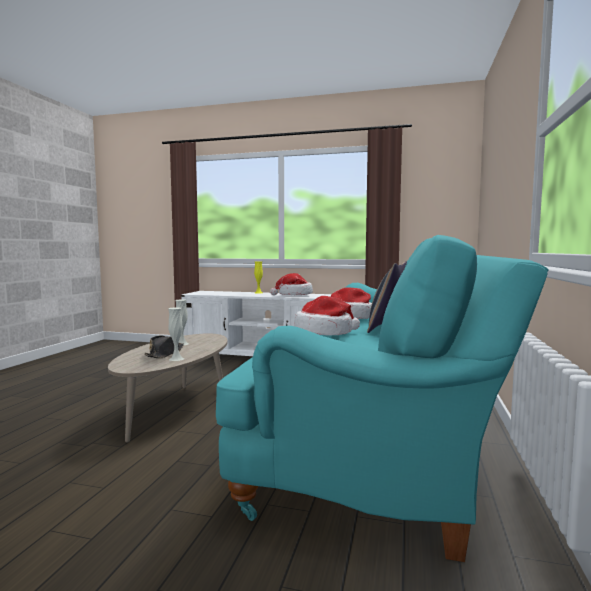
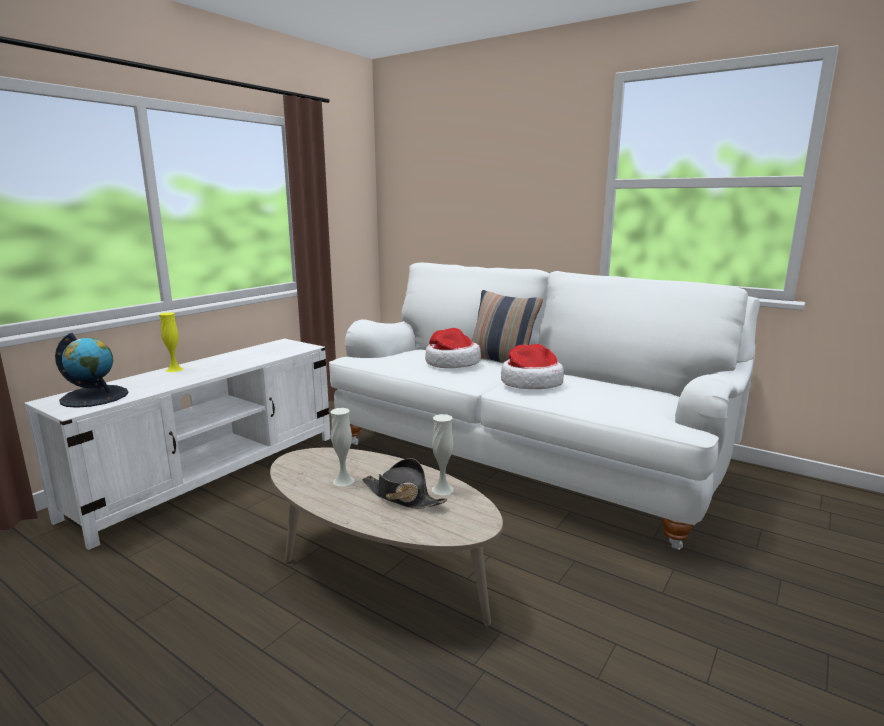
camera: 70 degrees left, 10 degrees up
(211, 292) = (94, 396): none -> globe
(294, 295) = (246, 356): hat -> none
(378, 429) = (523, 459): turquoise sofa -> white sofa

